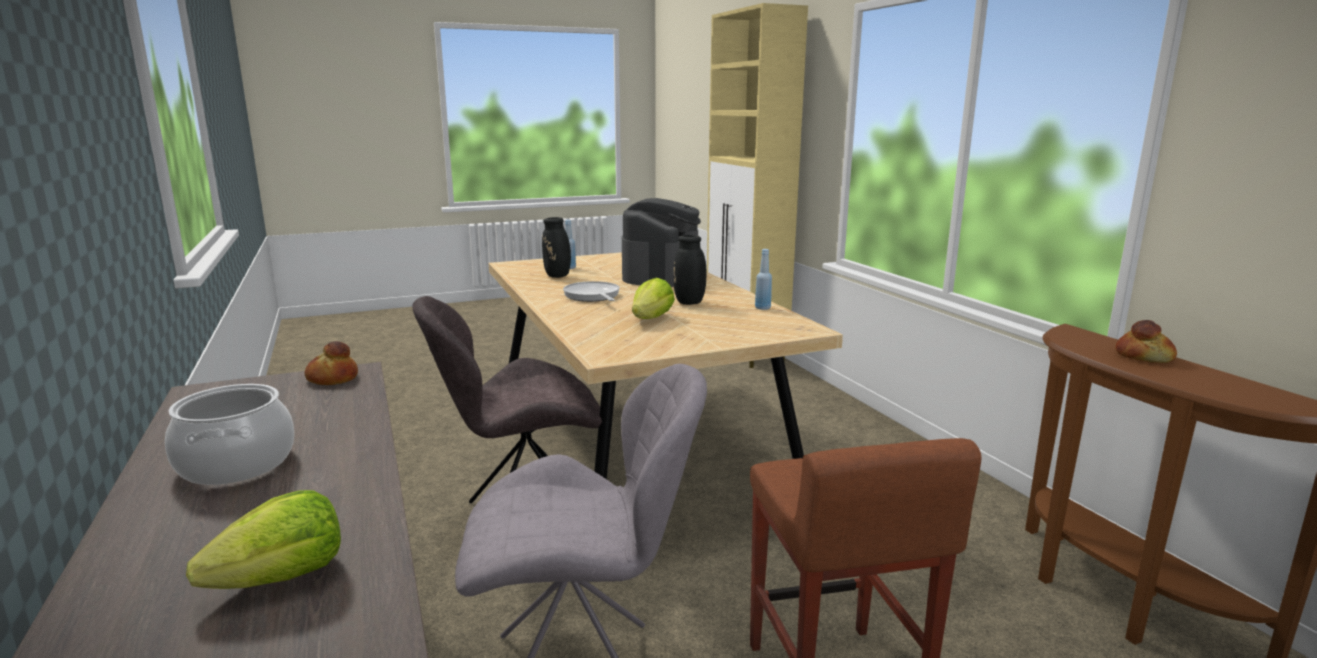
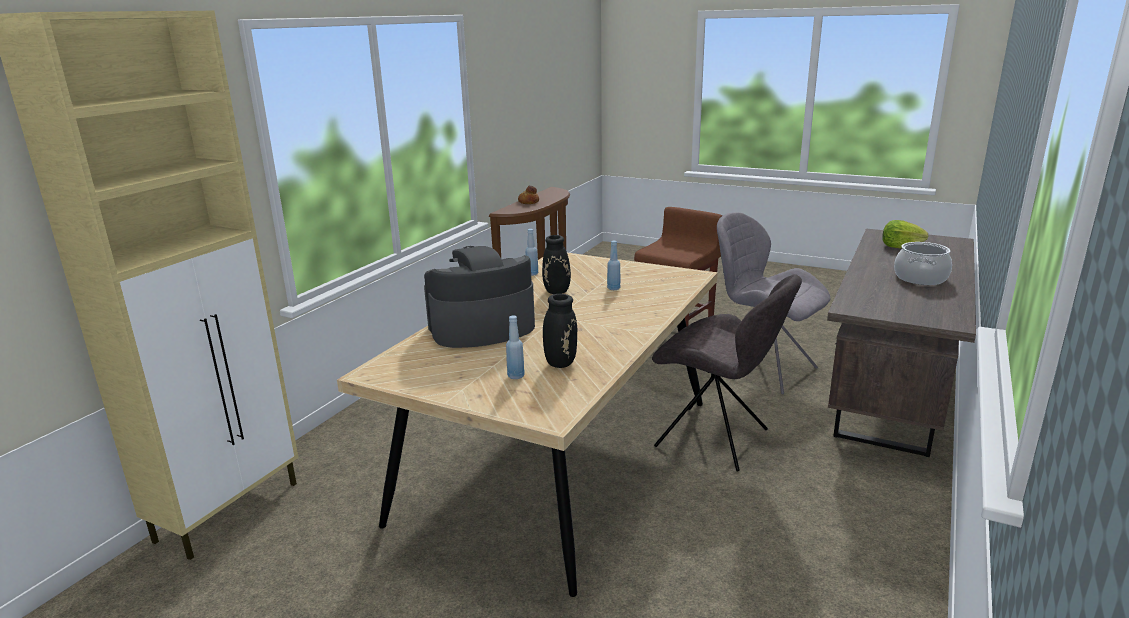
camera: 130 degrees left, 5 degrees up
(332, 378) = (865, 308): bread -> none
(592, 296) = (598, 322): frying pan -> none
(651, 319) = (613, 288): lettuce -> blue bottle

